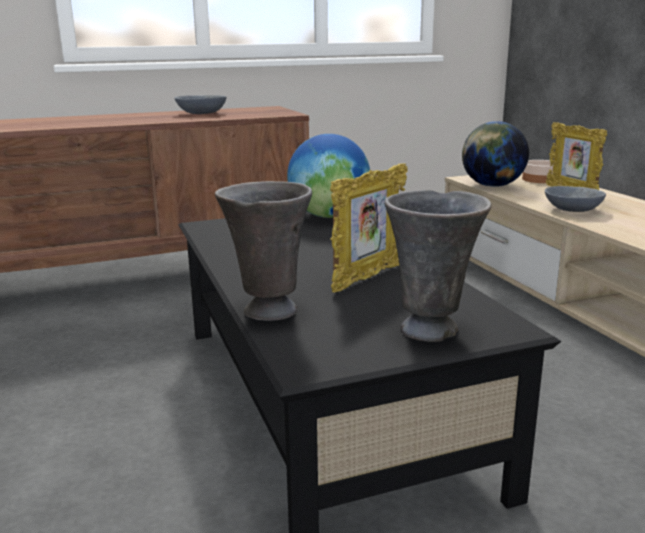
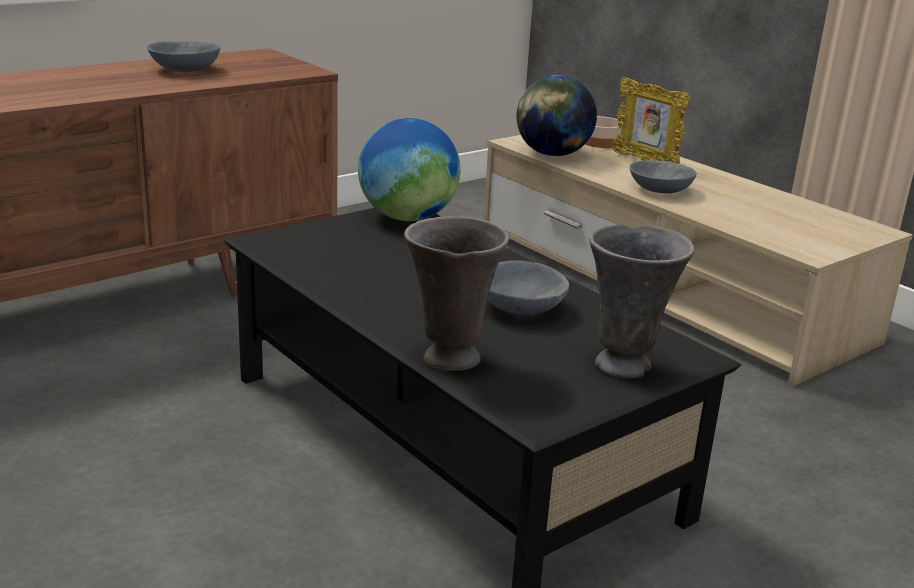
camera: 20 degrees left, 5 degrees up
(368, 278) = (519, 306): picture frame -> grey bowl

